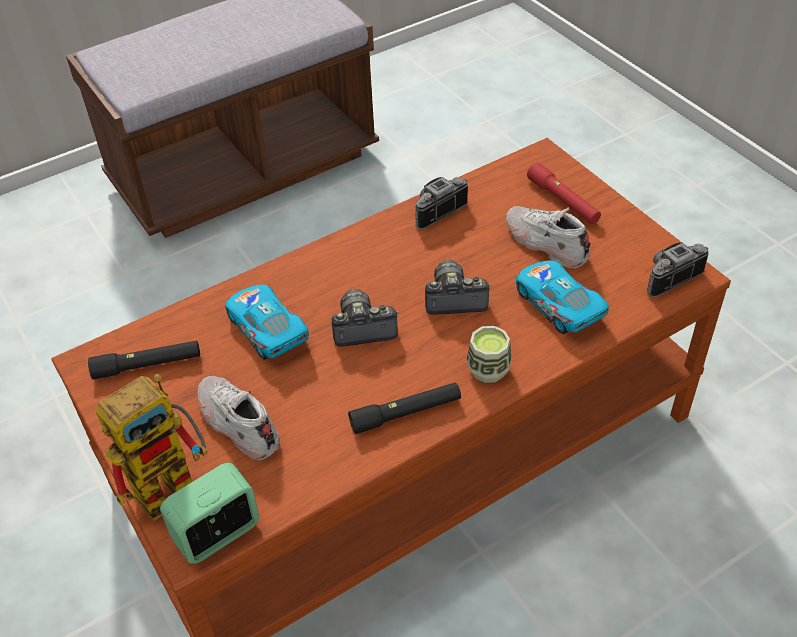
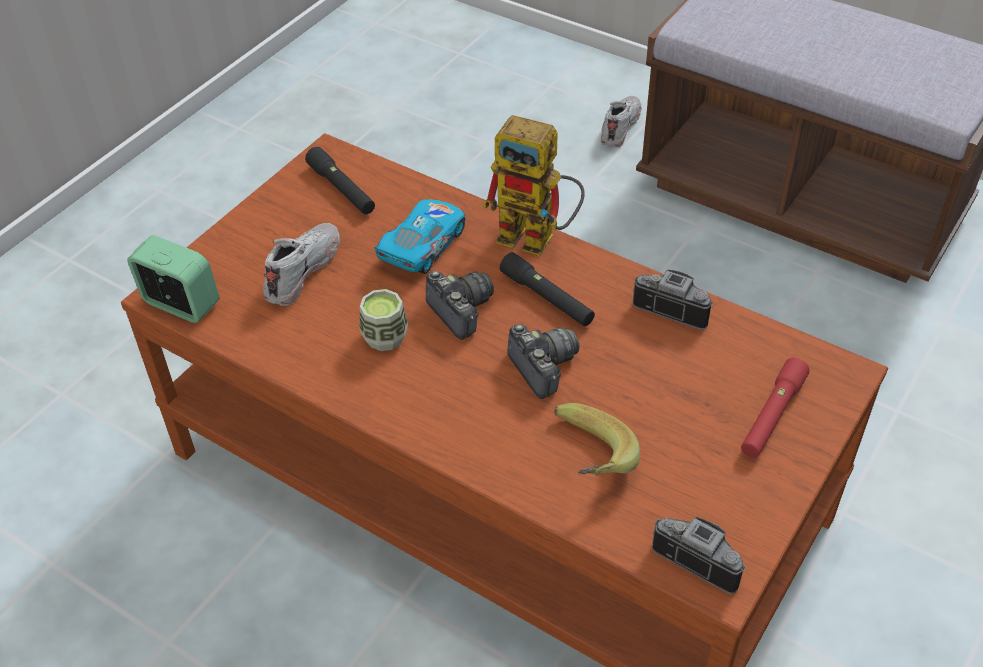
camera: 65 degrees right, 0 degrees up
(174, 481) = (224, 257): toy robot -> toy robot (538, 238)
(406, 413) = (365, 381): black flashlight -> black flashlight (547, 298)
(488, 370) = (454, 427): cup -> cup (385, 337)
(544, 243) = (683, 419): white shoe -> white shoe (620, 126)
(558, 305) = (585, 461): toy car -> banana

